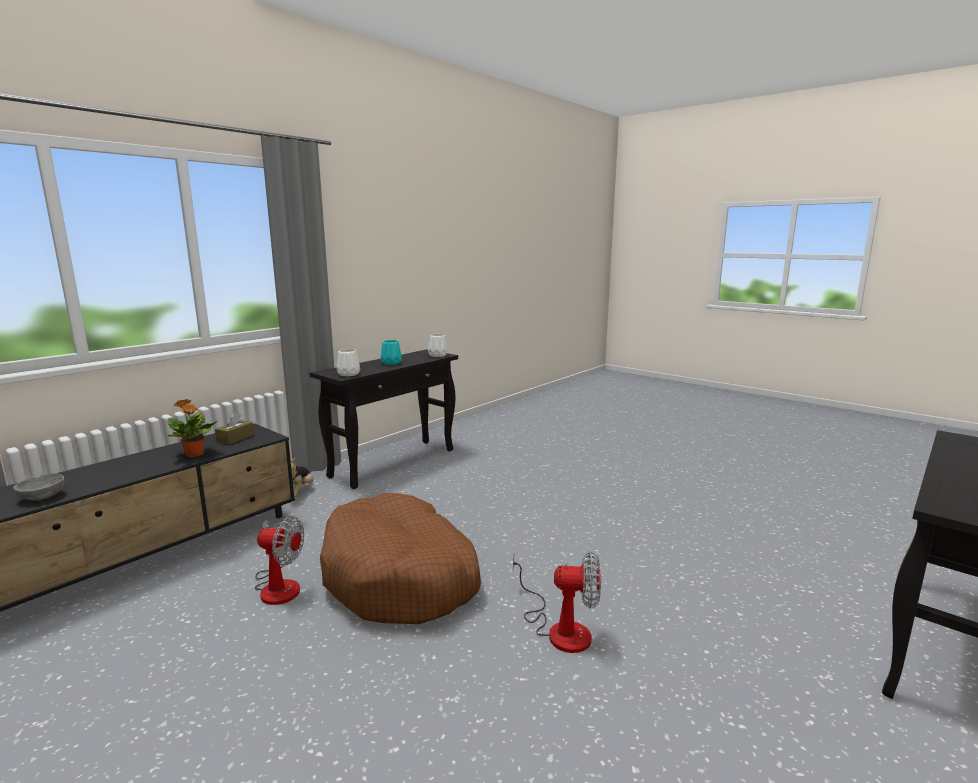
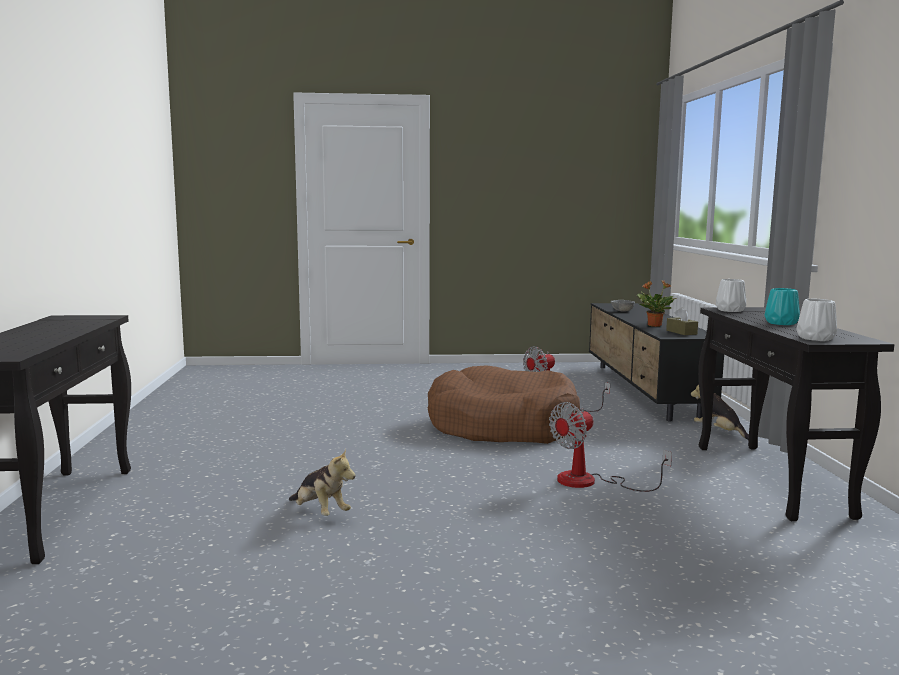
camera: 135 degrees right, 5 degrees down
(559, 628) = (363, 438): fan -> fan (590, 482)
(684, 546) = (320, 512): none -> plush toy

